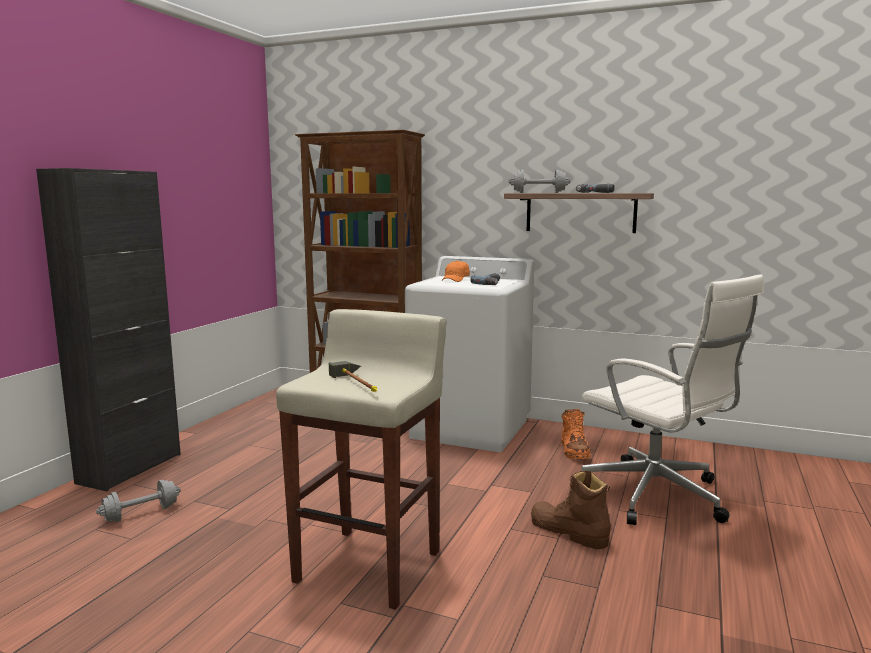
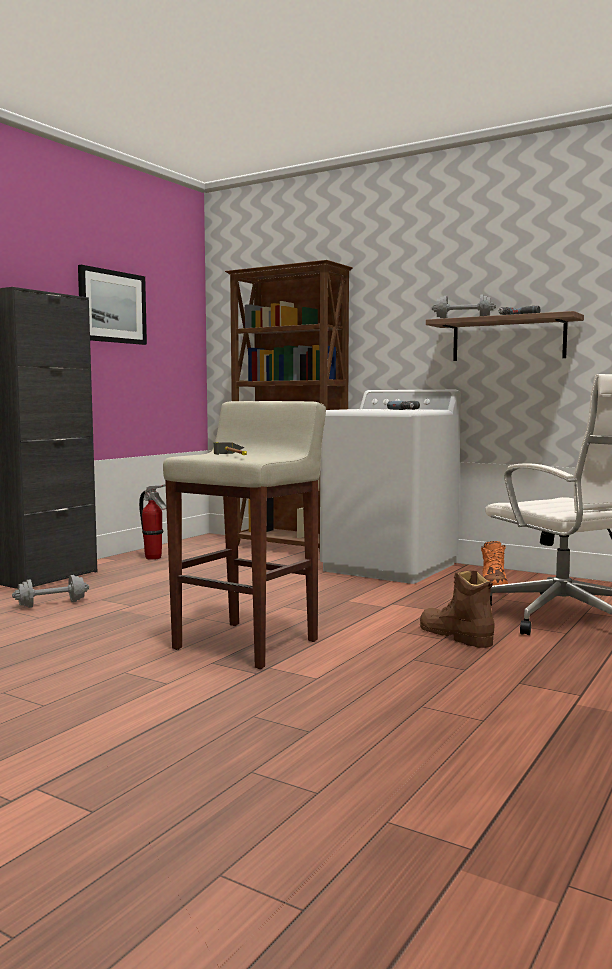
camera: 10 degrees right, 5 degrees down
(178, 173) = (112, 306): none -> picture
(235, 428) = (153, 558): none -> fire extinguisher
(455, 279) = (376, 409): orange cap -> none

